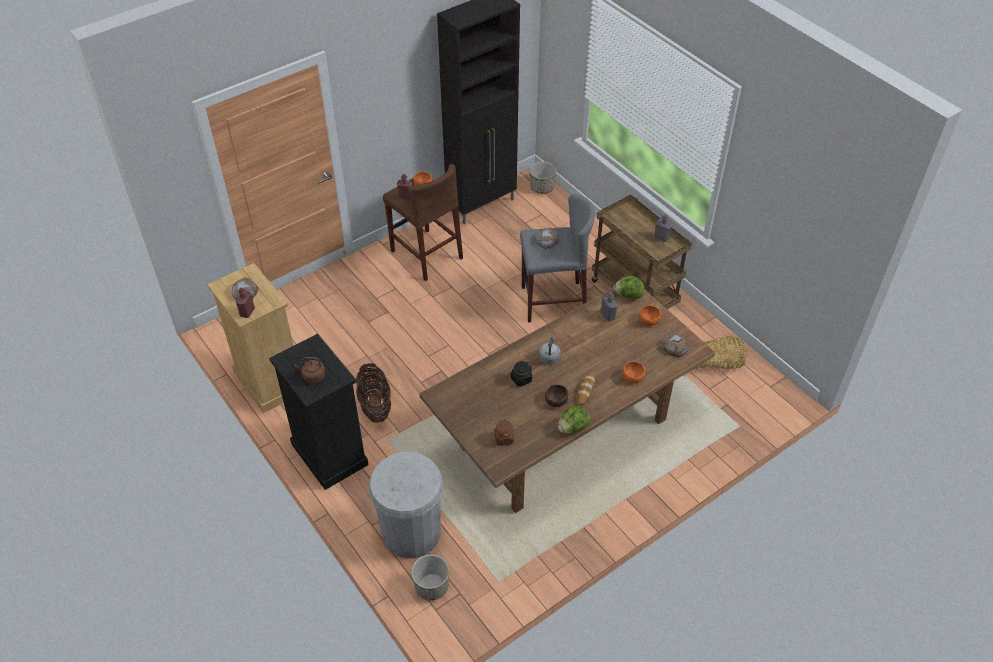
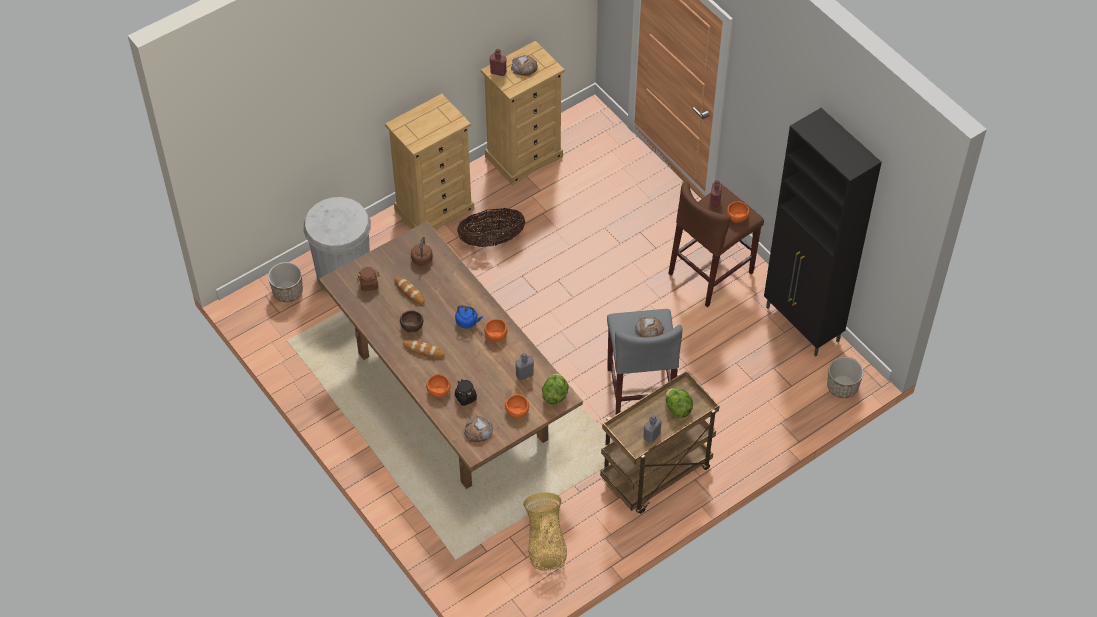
camera: 90 degrees right, 5 degrees up
(312, 376) = (418, 124): brown kettle -> brown kettle (422, 258)
(329, 454) = (434, 209): black dresser -> beige dresser
(513, 404) = (409, 292): none -> bread
(521, 379) = (439, 298): black jar -> black jar (465, 397)
(549, 357) = (468, 322): grey kettle -> blue kettle
(564, 336) = (495, 335): none -> orange bowl
(573, 427) = (378, 338): lettuce -> lettuce (677, 408)

